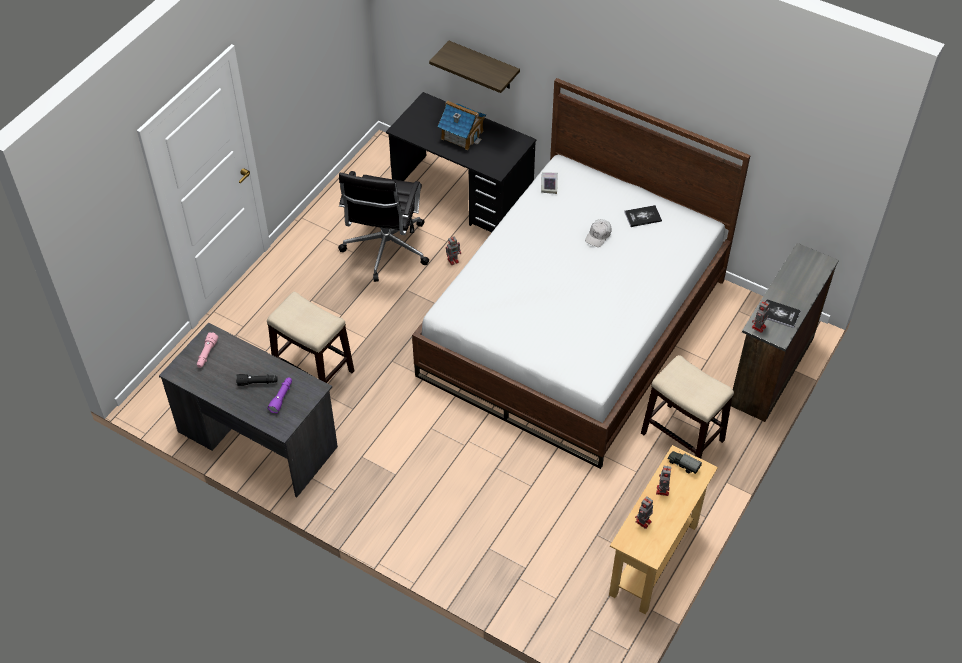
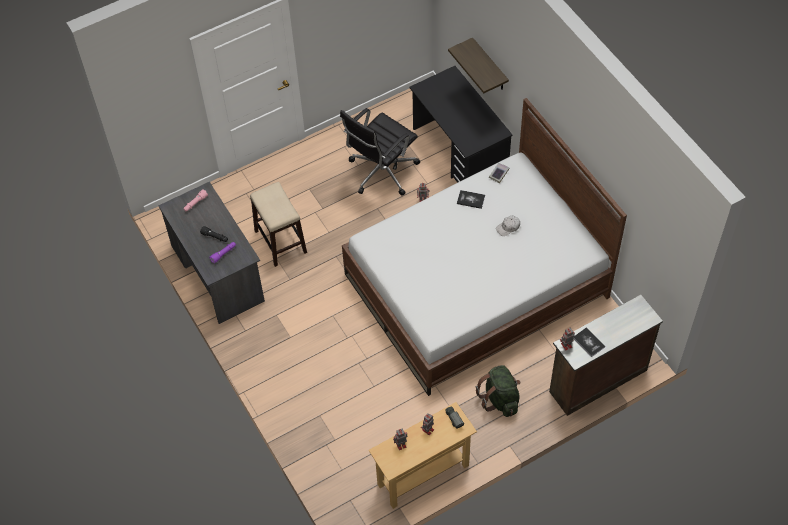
camera: 30 degrees right, 5 degrees up
(462, 135) = (461, 110): toy house -> none
(643, 217) = (550, 226): book -> book (470, 200)
(681, 436) = (500, 399): stool -> green backpack

